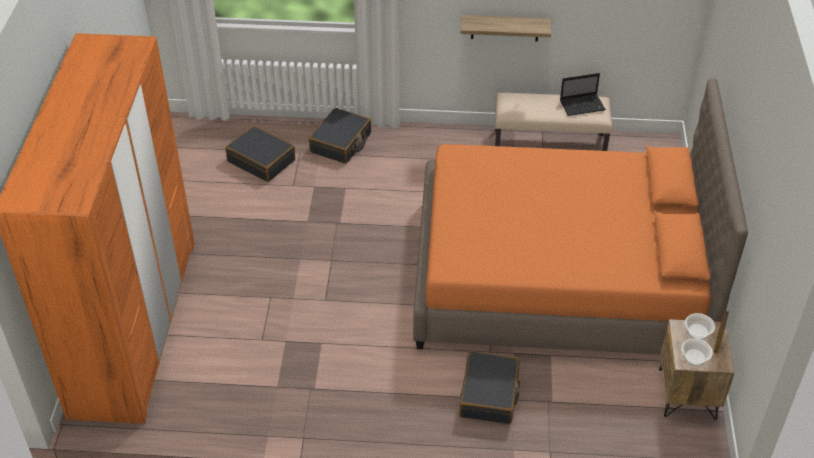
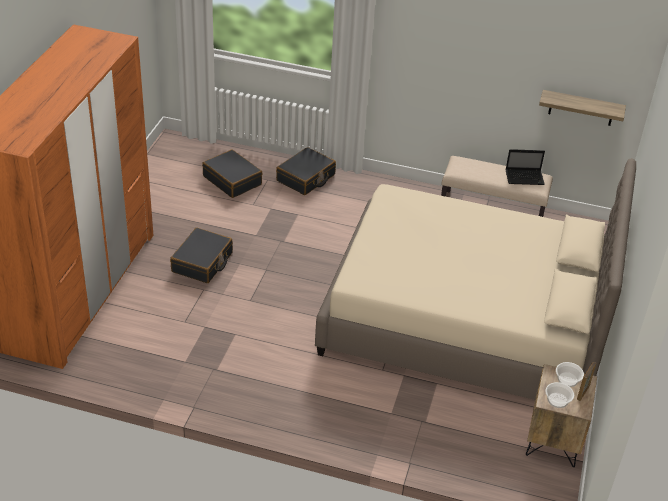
camera: 10 degrees right, 5 degrees down
(489, 395) = (370, 405): black suitcase -> black suitcase (202, 262)
(505, 28) = (463, 95): shelf -> shelf (581, 108)
(558, 278) = (465, 321): orange bed -> beige bed

